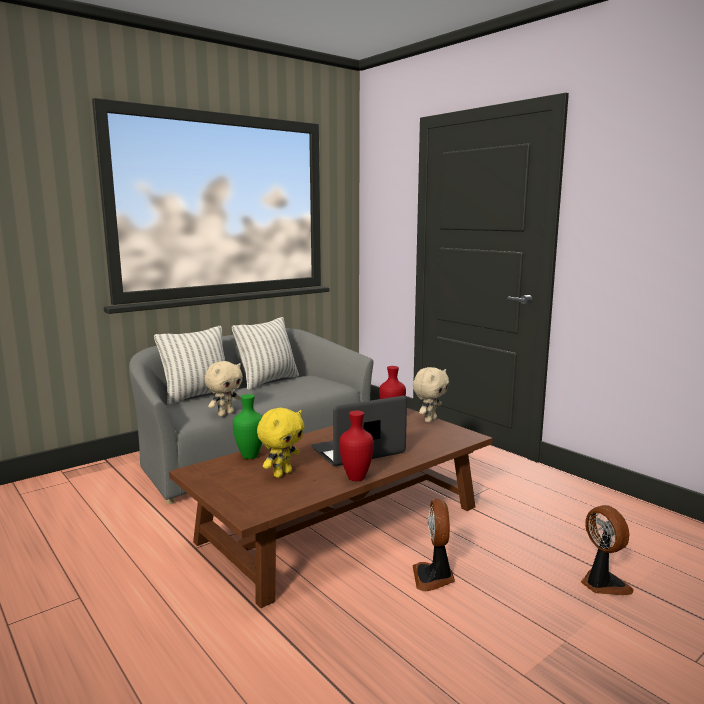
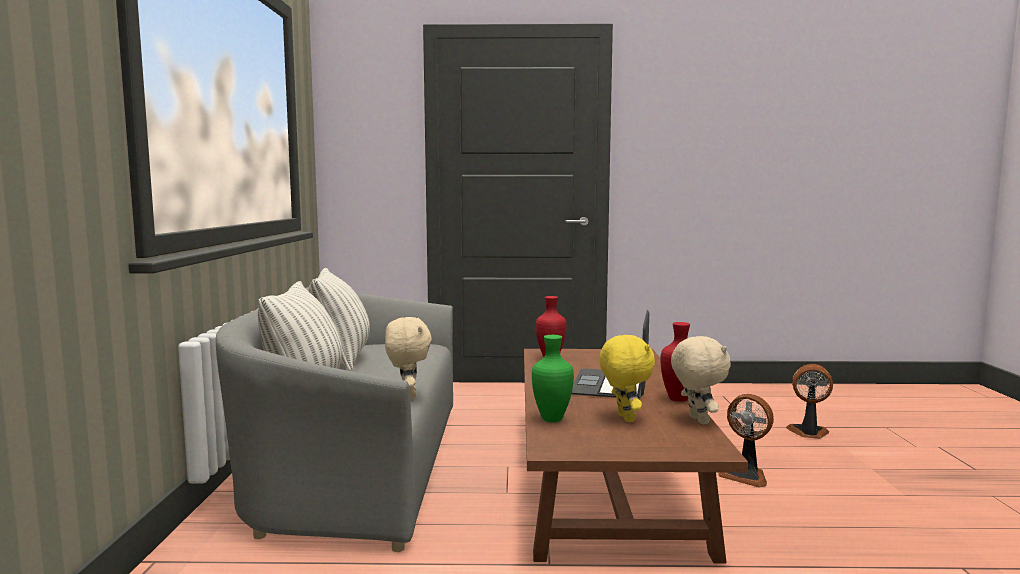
camera: 50 degrees left, 5 degrees down
(429, 419) = (578, 351): beige plush toy -> beige plush toy (697, 420)

